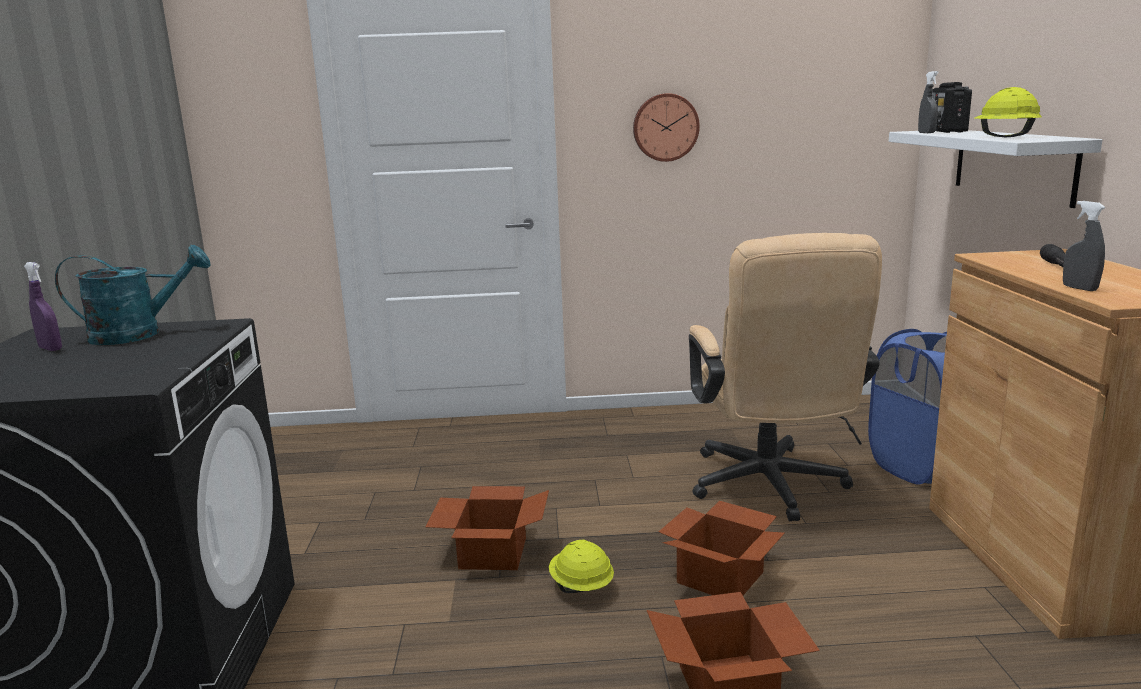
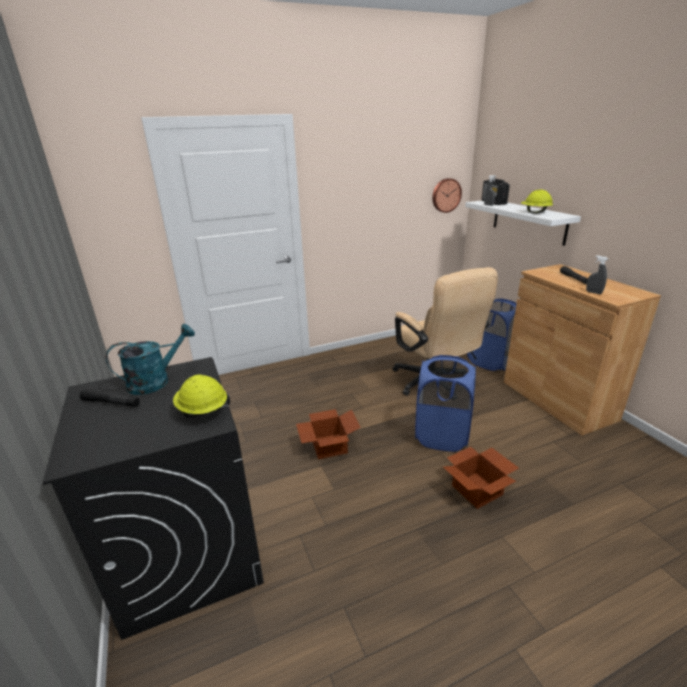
camera: 20 degrees left, 10 degrees up
(50, 349) = (111, 403): purple spray bottle -> black flashlight
(581, 587) = (383, 455): yellow hard hat -> yellow hard hat (202, 411)
(665, 127) = (355, 201): wall clock -> wall clock (445, 195)
(722, 577) = (442, 435): cardboard box -> blue laundry basket

